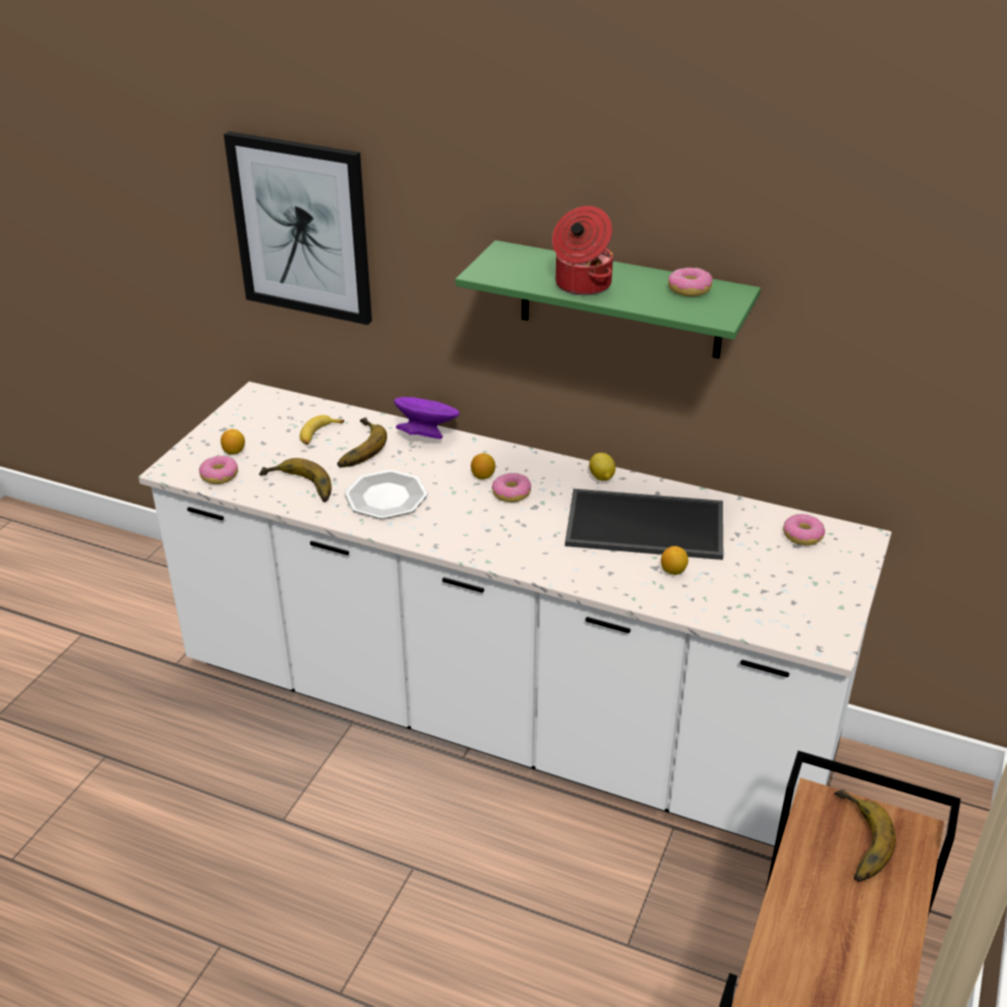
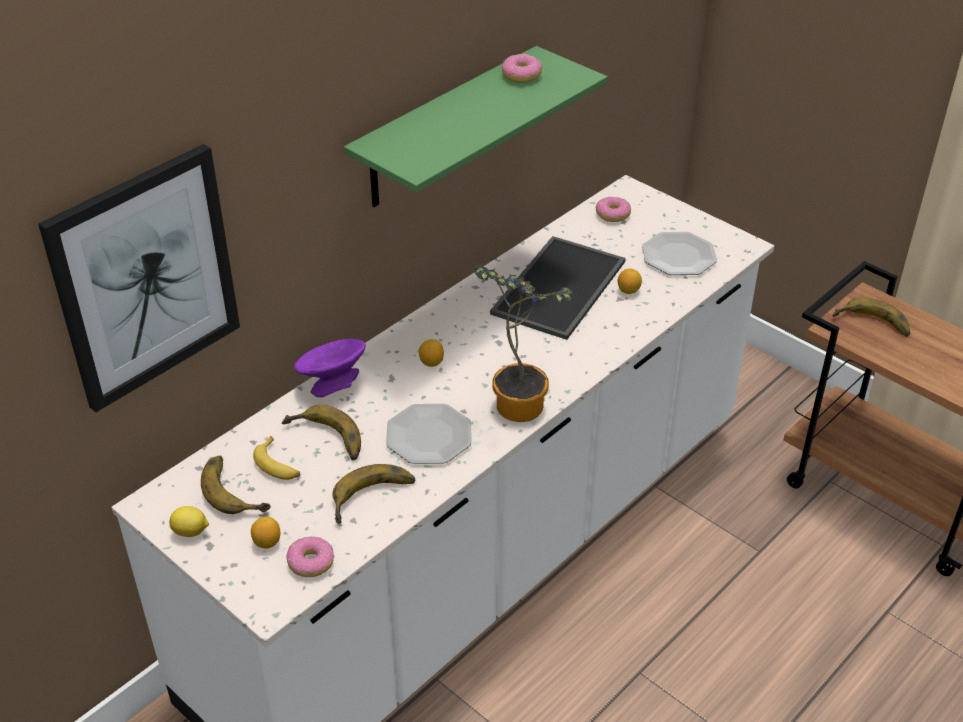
camera: 70 degrees left, 5 degrees up
(286, 424) = (237, 488): none -> banana
(457, 536) = (520, 401): none -> potted plant
(511, 493) = (470, 351): donut -> none
(581, 285) = (478, 122): cooking pot -> none
(601, 478) = (476, 291): lemon -> lemon (191, 532)
(764, 596) = (678, 256): none -> plate

